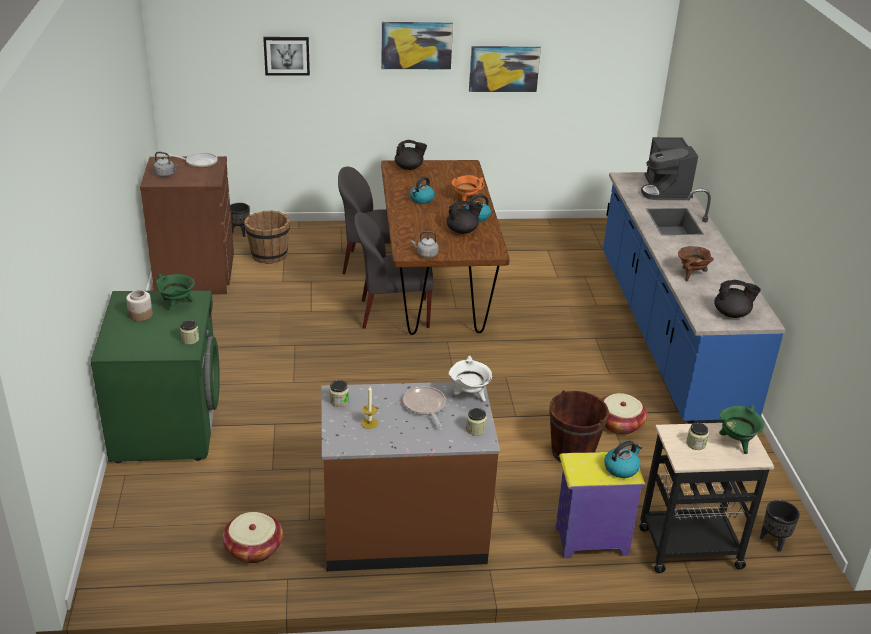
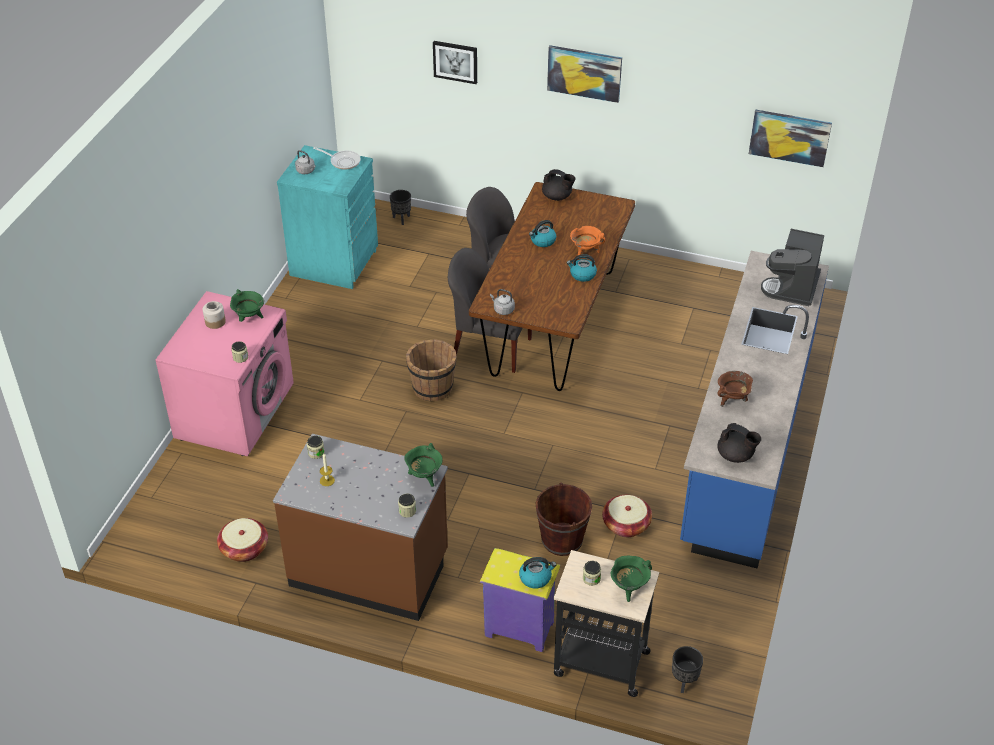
camera: 25 degrees right, 10 degrees up
(169, 423) = (237, 413): green washing machine -> pink washing machine
(195, 277) = (334, 262): brown dresser -> turquoise dresser
(269, 255) = (413, 252): brown bucket -> brown bucket (432, 388)
(424, 406) = (381, 477): frying pan -> none
(463, 231) = (556, 289): black teapot -> none
(469, 395) = (424, 477): white cooking pot -> green cooking pot
(504, 68) = (676, 111): picture -> picture (789, 137)

